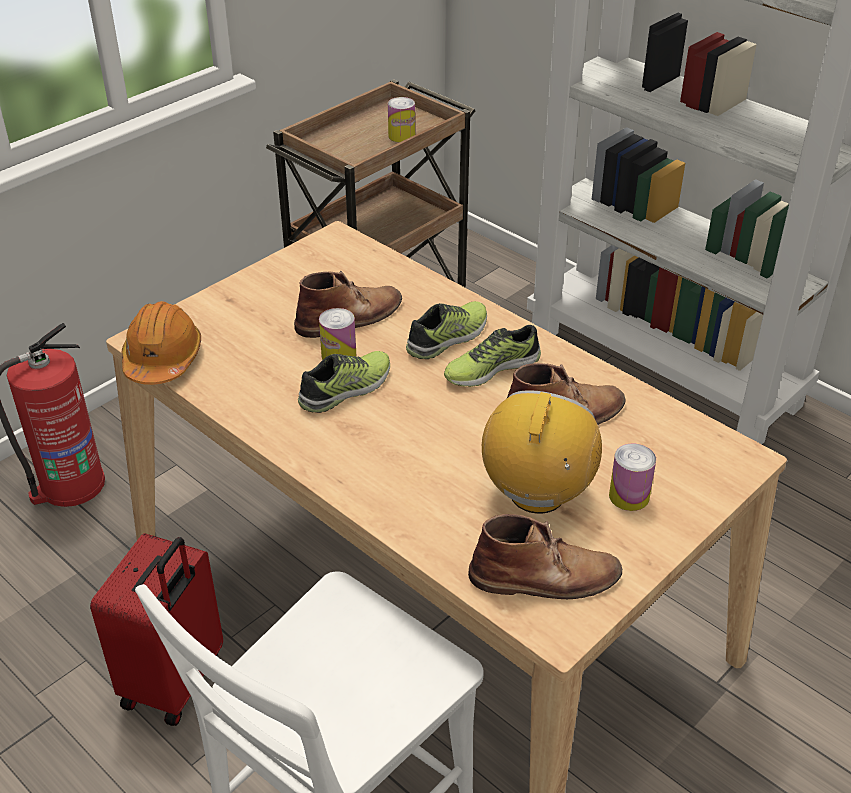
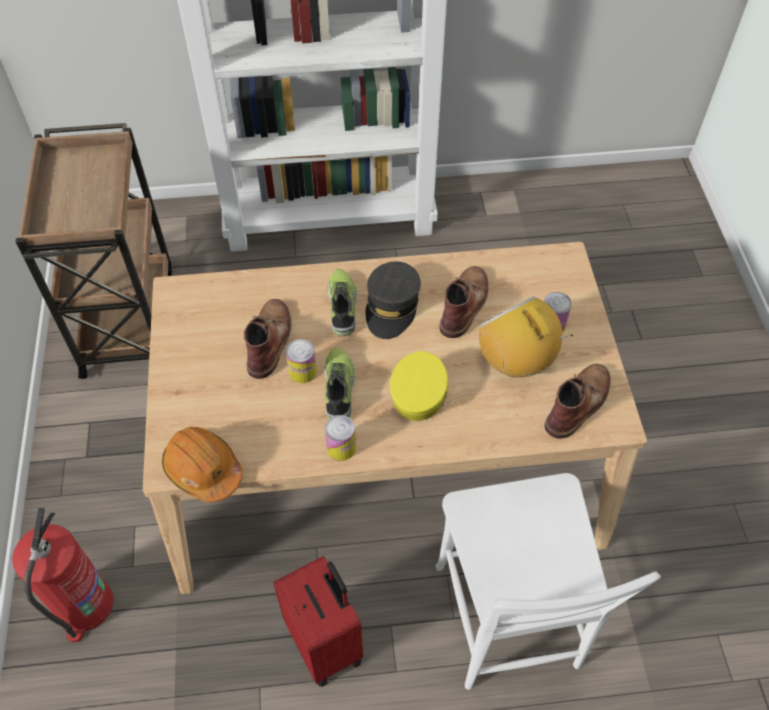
camera: 50 degrees left, 15 degrees up
(401, 136) = (102, 179): can -> can (341, 447)
(409, 443) = (419, 391): none -> yellow cap
(491, 368) = (392, 307): shoe -> grey cap

